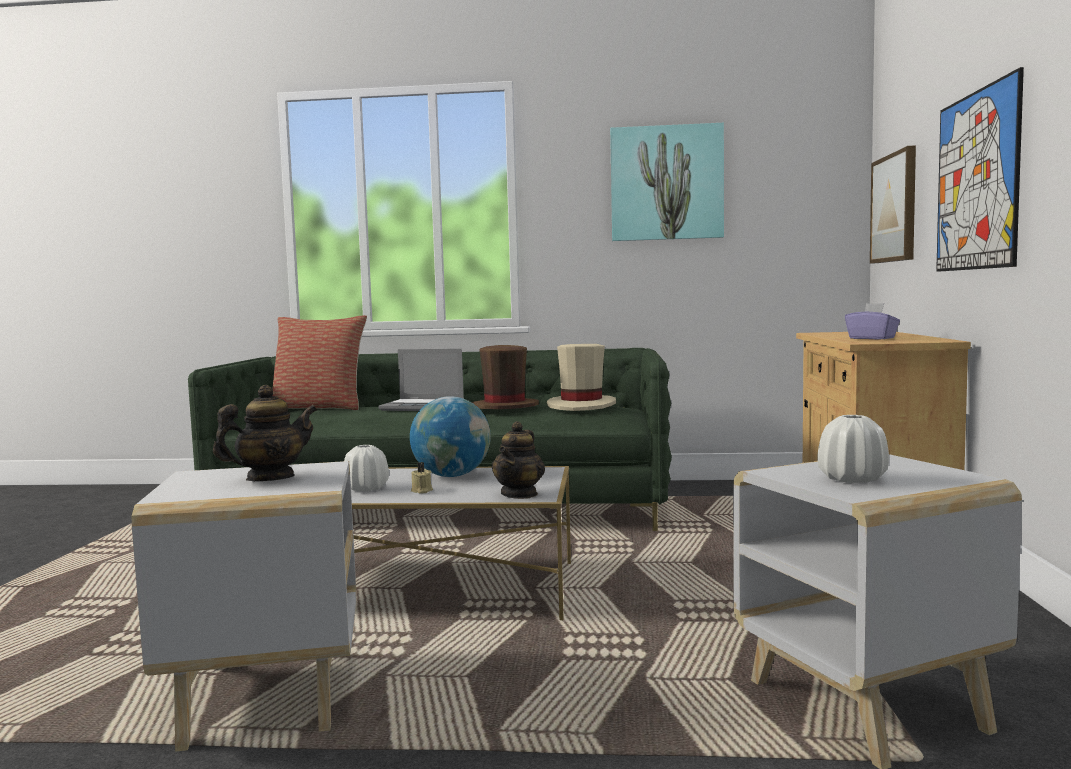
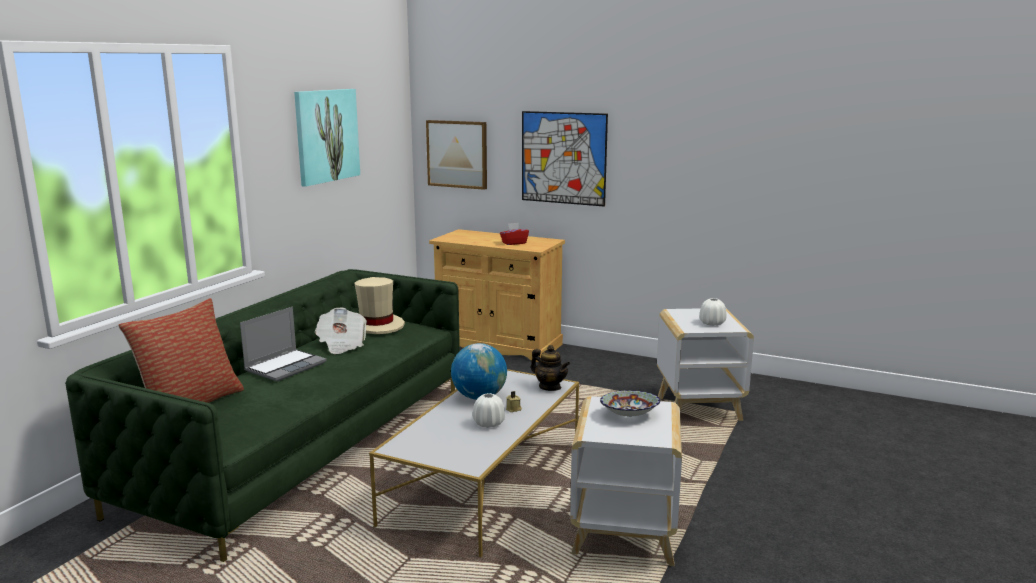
camera: 70 degrees left, 10 degrees up
(270, 478) = (629, 415): teapot -> bowl
(504, 407) = (342, 344): brown hat -> newspaper
(872, 338) = (514, 243): purple tissue box -> red tissue box

